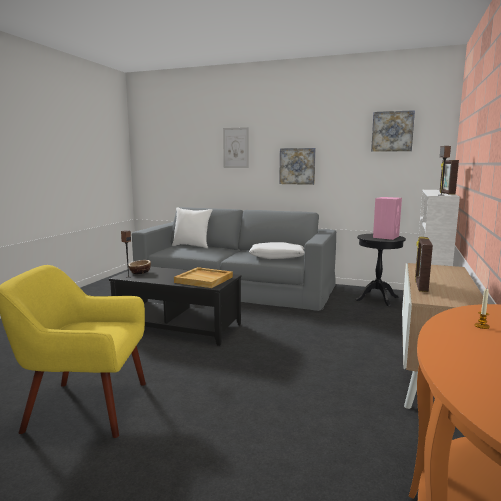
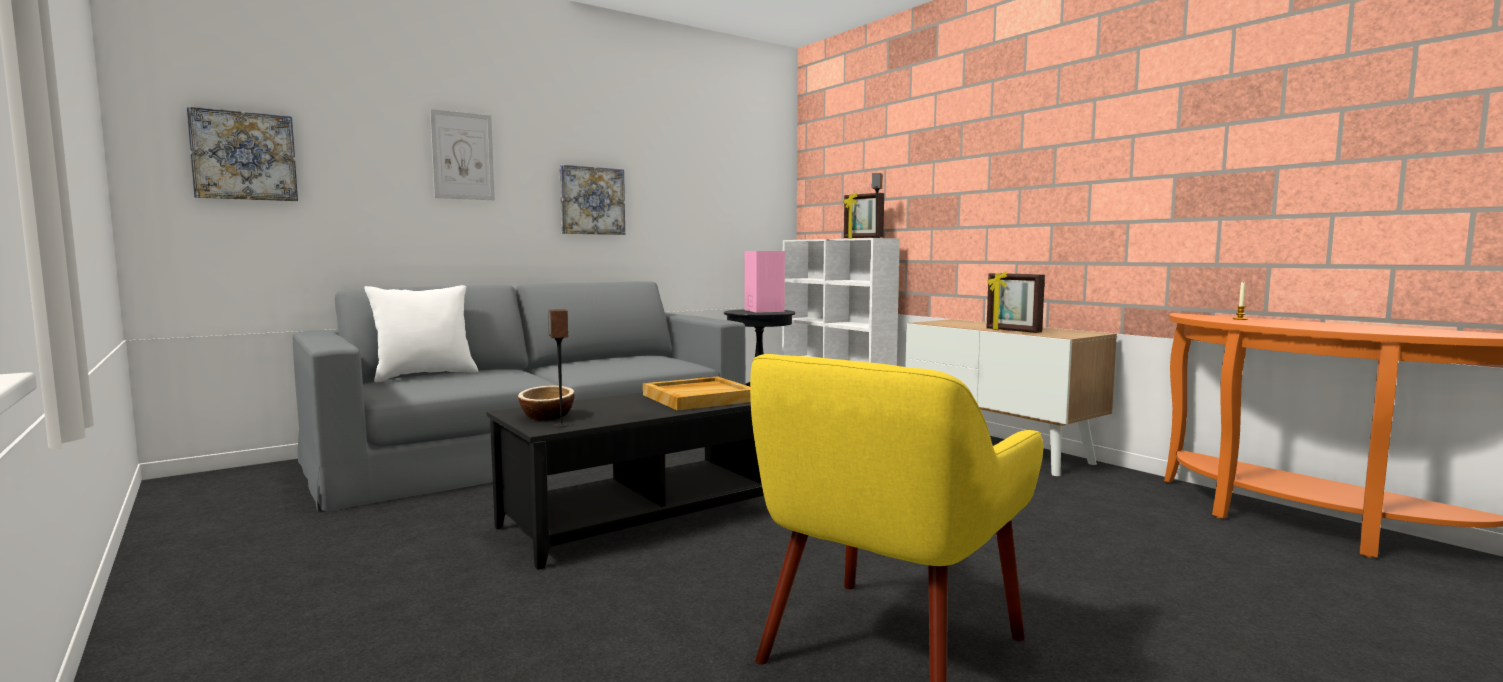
camera: 55 degrees left, 5 degrees down
(277, 257) = (646, 362): white pillow -> none
(392, 131) = (728, 154): picture -> picture (244, 156)

